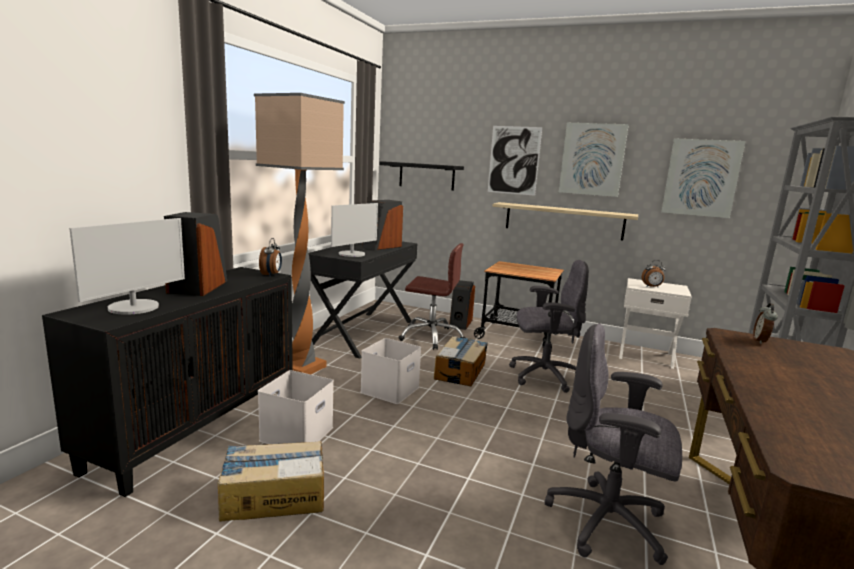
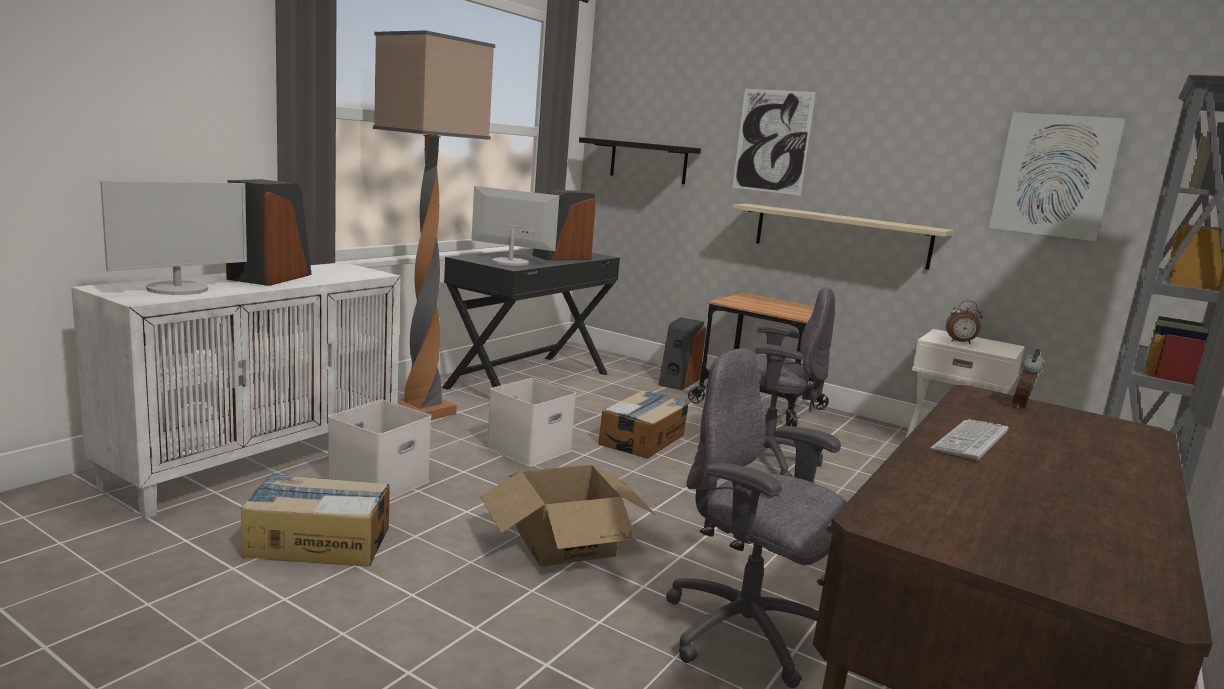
camera: 10 degrees right, 0 degrees up
(197, 427) = (260, 460): black cabinet -> white cabinet
(271, 275) = (374, 273): alarm clock -> none
(352, 254) = (510, 262): monitor -> monitor turned 120 degrees counterclockwise
(431, 337) = (625, 394): brown office chair -> none
(452, 464) = (565, 541): none -> cardboard box
(592, 159) = (887, 142): picture -> none
(767, 378) = (970, 441): none -> keyboard

